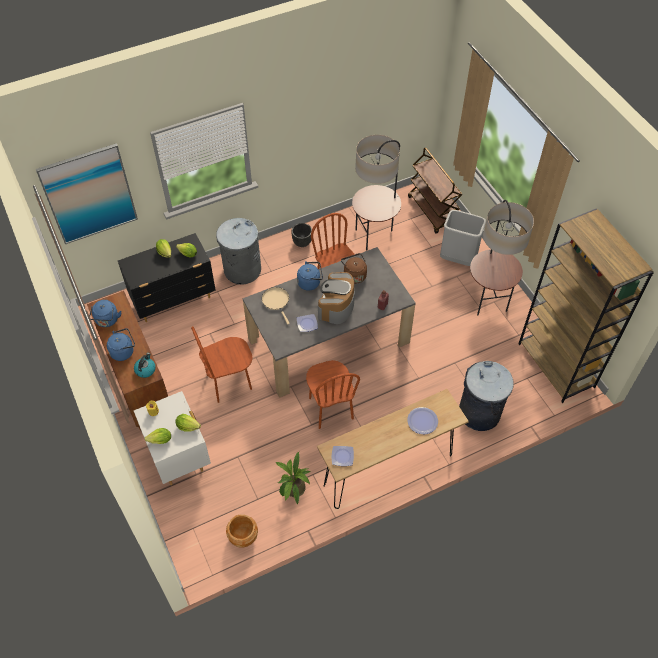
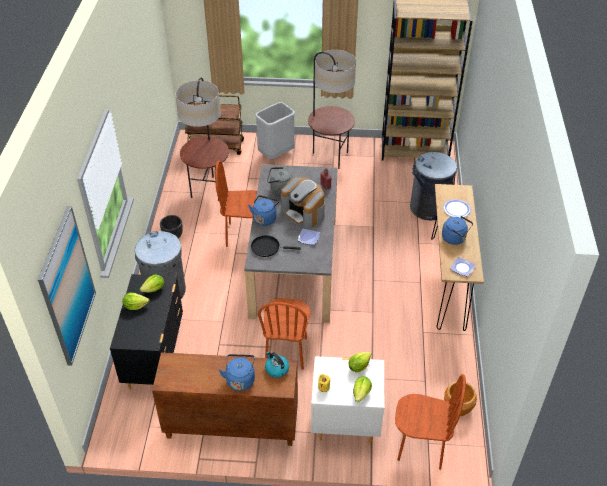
camera: 60 degrees left, 10 degrees down
(107, 321) = (189, 380): blue kettle -> blue kettle (455, 238)
(276, 301) = (267, 248): beige frying pan -> black frying pan
(293, 490) = (431, 352): potted plant -> none
(330, 408) = (364, 292): brown chair -> brown chair (421, 447)
(354, 275) = (280, 189): brown kettle -> grey kettle

